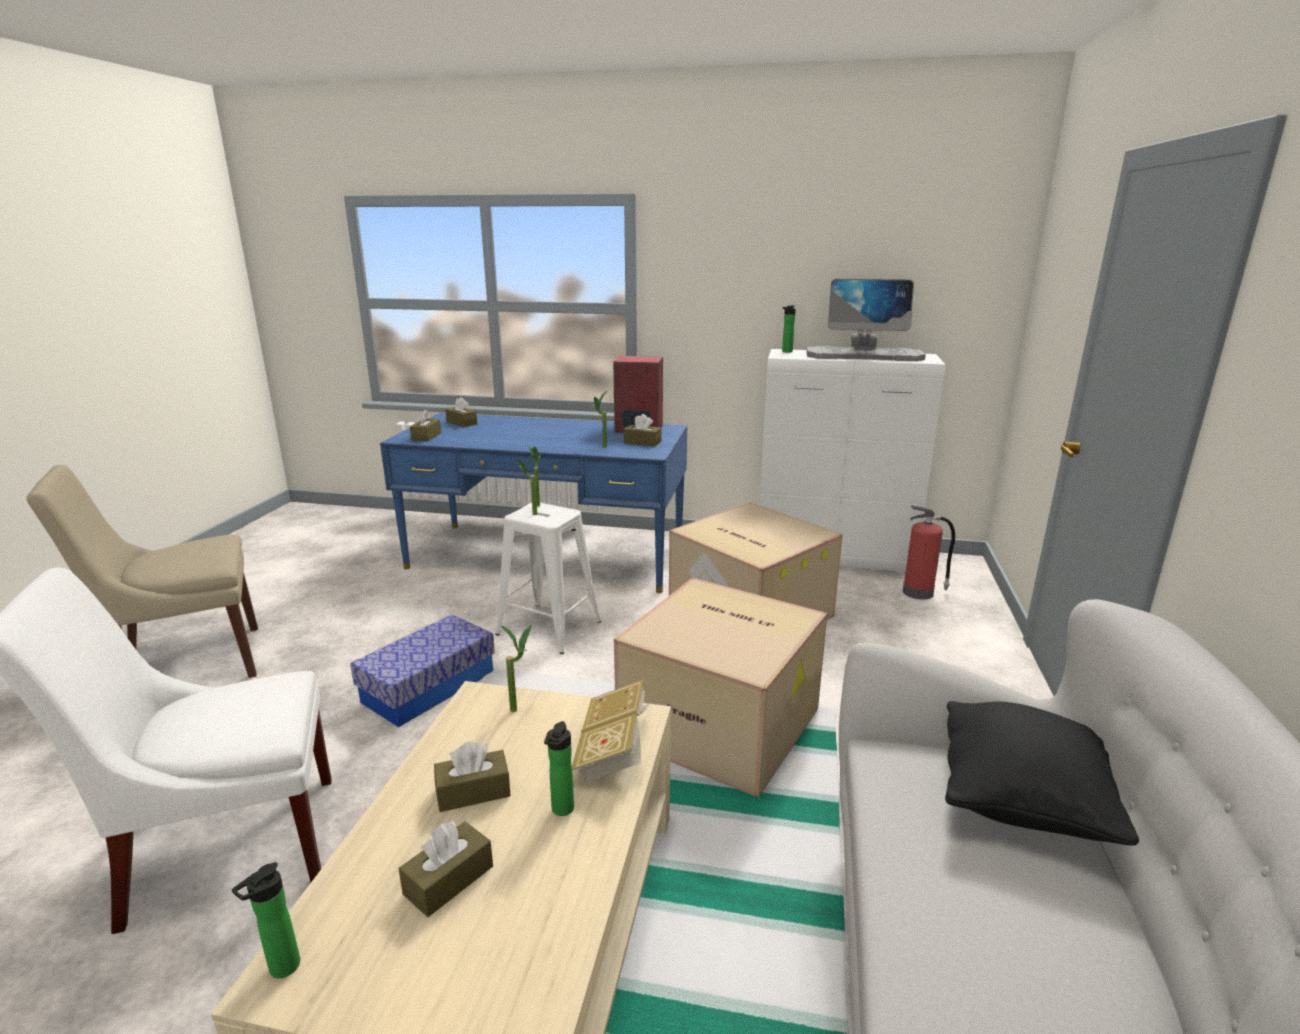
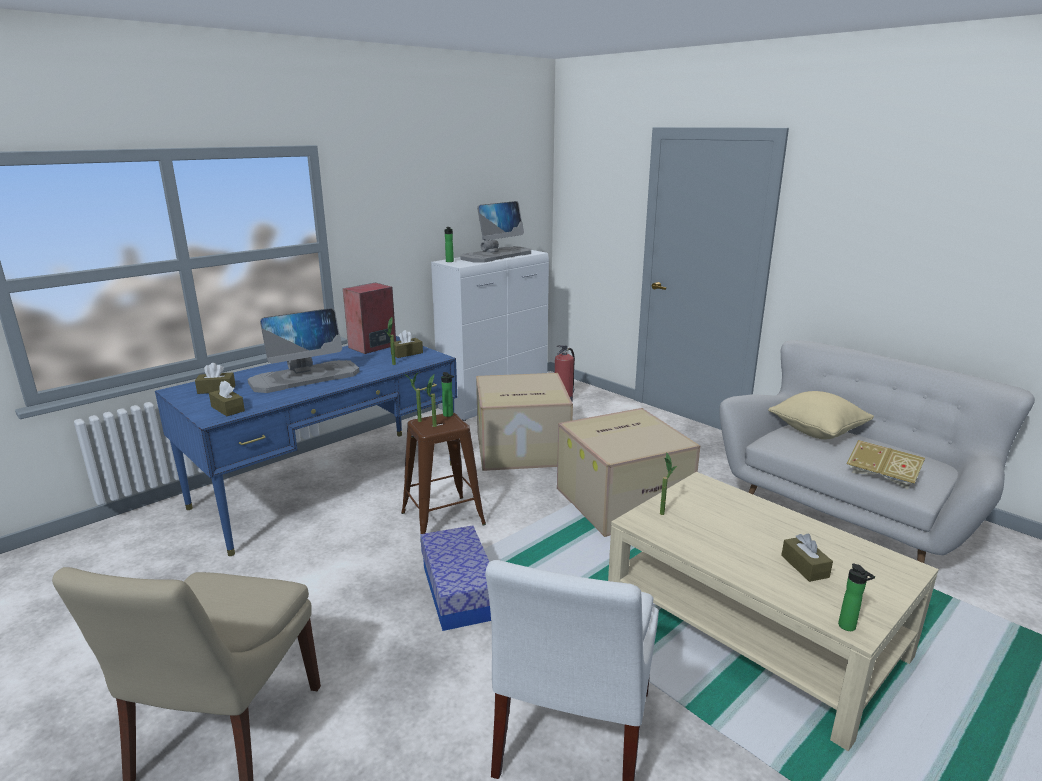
camera: 55 degrees left, 0 degrees up
(473, 792) = (735, 544): brown tissue box -> none
(525, 434) = (305, 377): none -> monitor
(549, 628) = (443, 518): white stool -> brown stool
(561, 811) = (767, 523): bottle -> bottle (449, 415)
(613, 750) = (725, 497): book -> book (882, 477)
(1022, 801) = (817, 432): black pillow -> beige pillow

